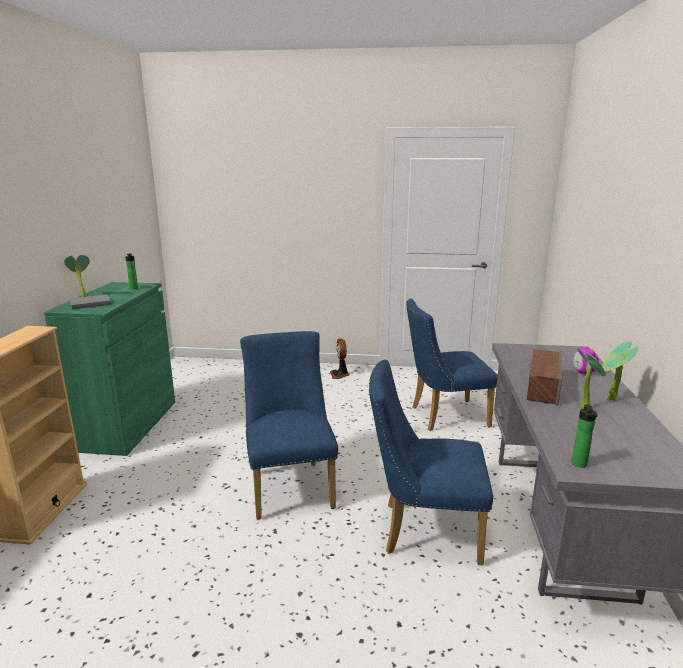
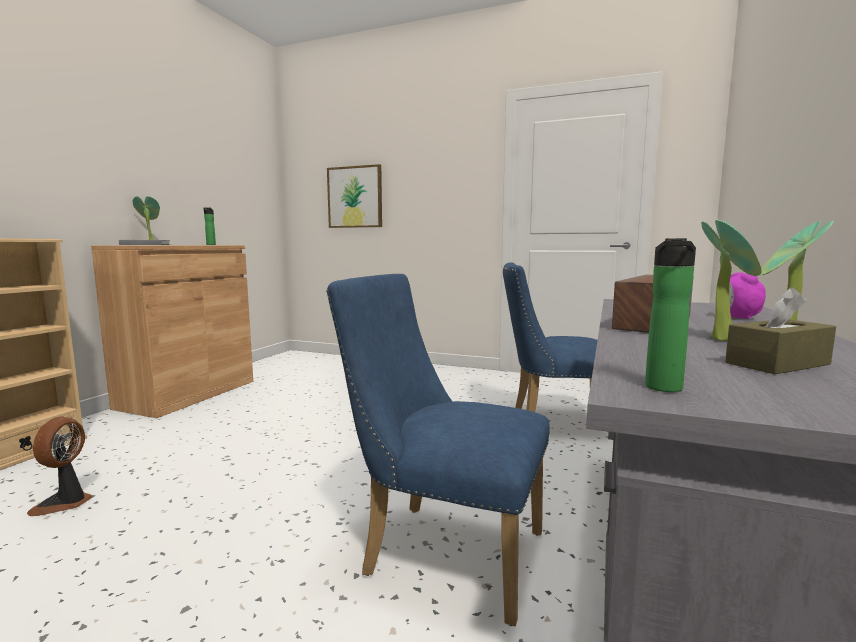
camera: 15 degrees right, 10 degrees down
(128, 425) = (188, 394): green cabinet -> brown cabinet
(239, 214) = (355, 197): none -> picture
(290, 485) = (301, 467): blue chair -> none
(340, 374) = (447, 374): fan -> fan (65, 503)
(615, 433) = (777, 363): none -> brown tissue box

